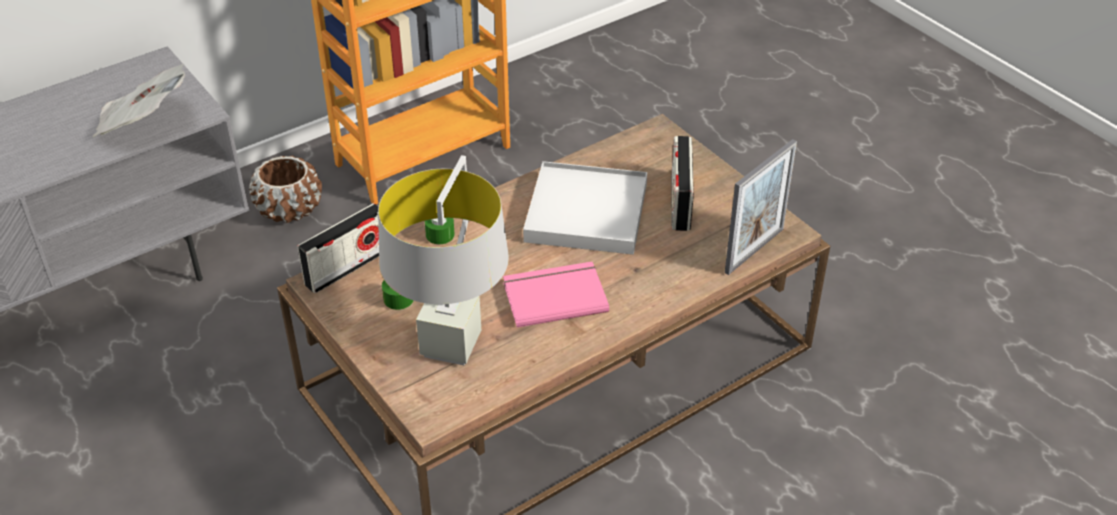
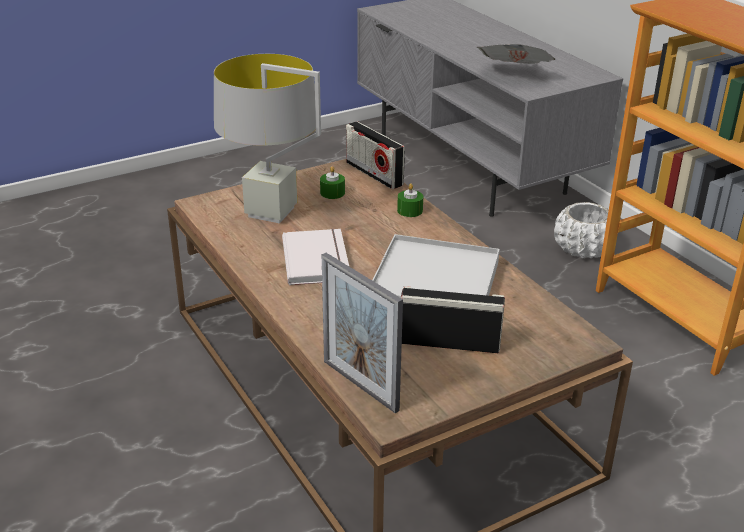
camera: 95 degrees right, 10 degrees down
(289, 208) = (583, 249): brown planter -> white planter
(554, 295) = (318, 259): pink book -> white book

